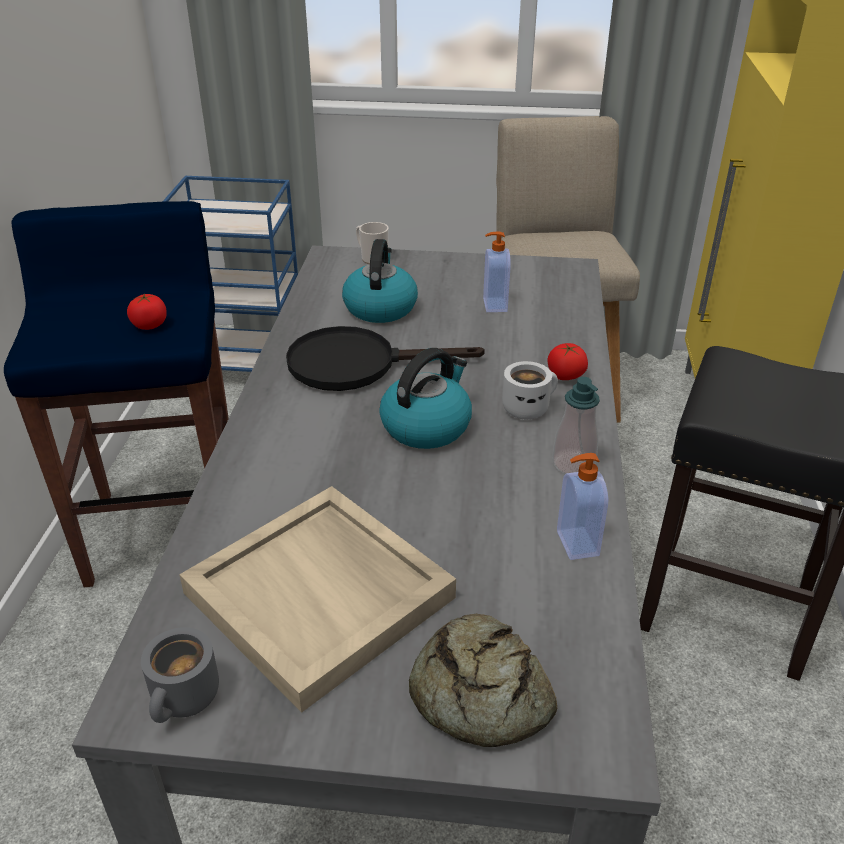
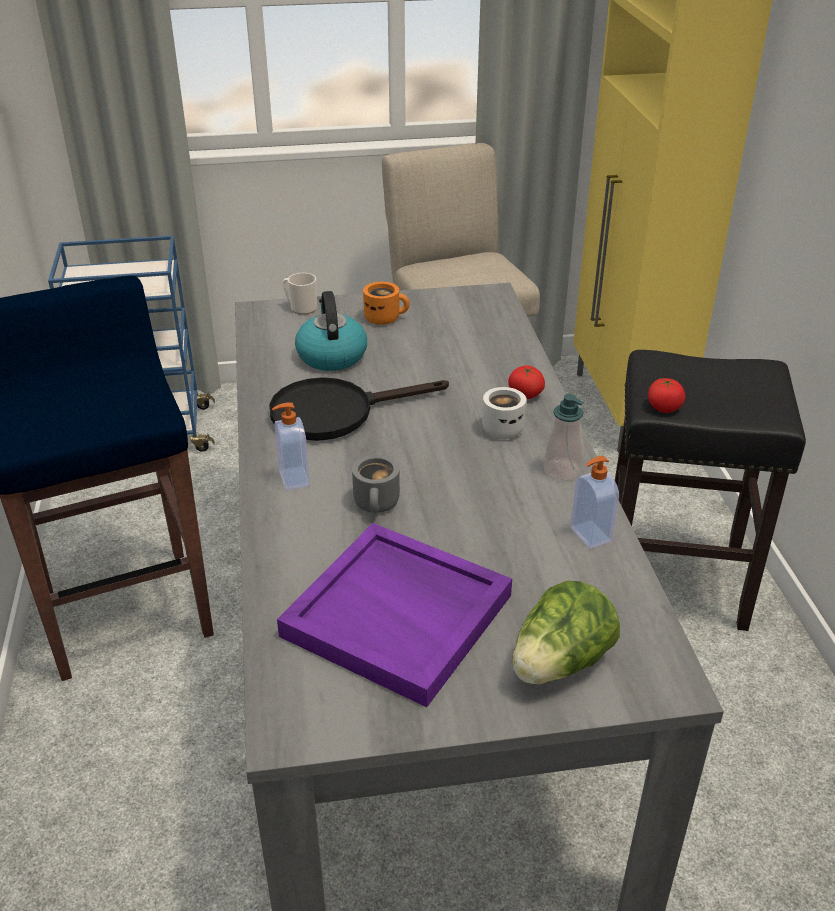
camera: 15 degrees left, 0 degrees up
(150, 325) = (118, 403): tomato -> tomato (664, 407)
(186, 700) = (326, 718): grey mug -> grey mug (378, 505)
(322, 595) = (400, 615): beige tray -> purple tray
(426, 425) = (423, 458): kettle -> none
(451, 278) = (385, 318): none -> orange mug
(478, 693) = (560, 664): bread -> lettuce
(493, 305) = (435, 339): soap dispenser -> soap dispenser (293, 479)

